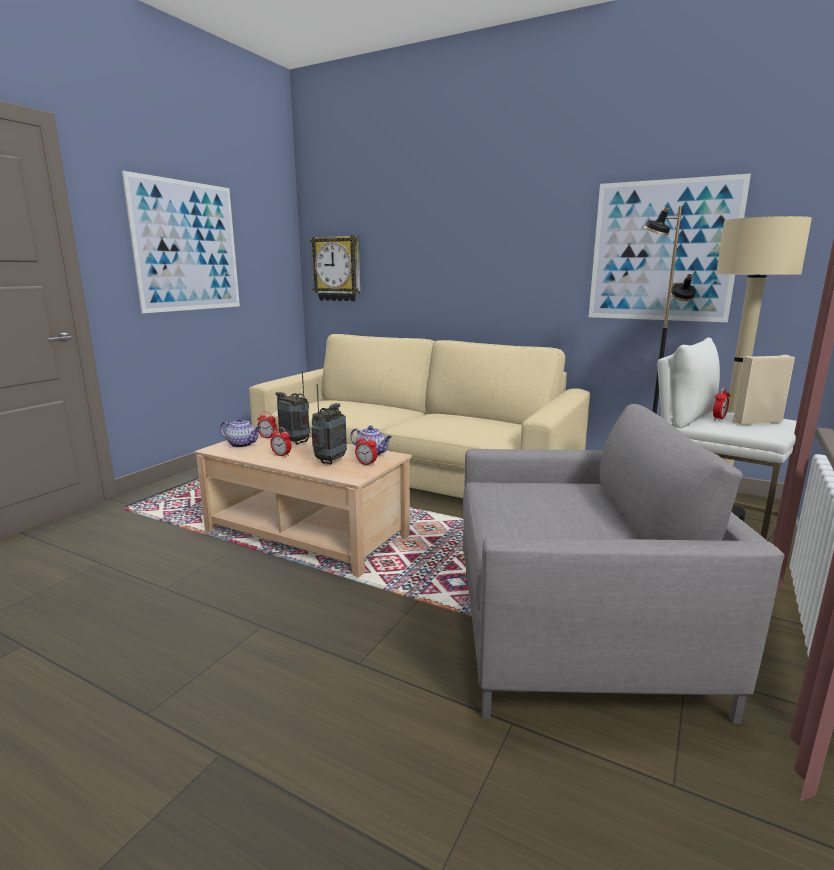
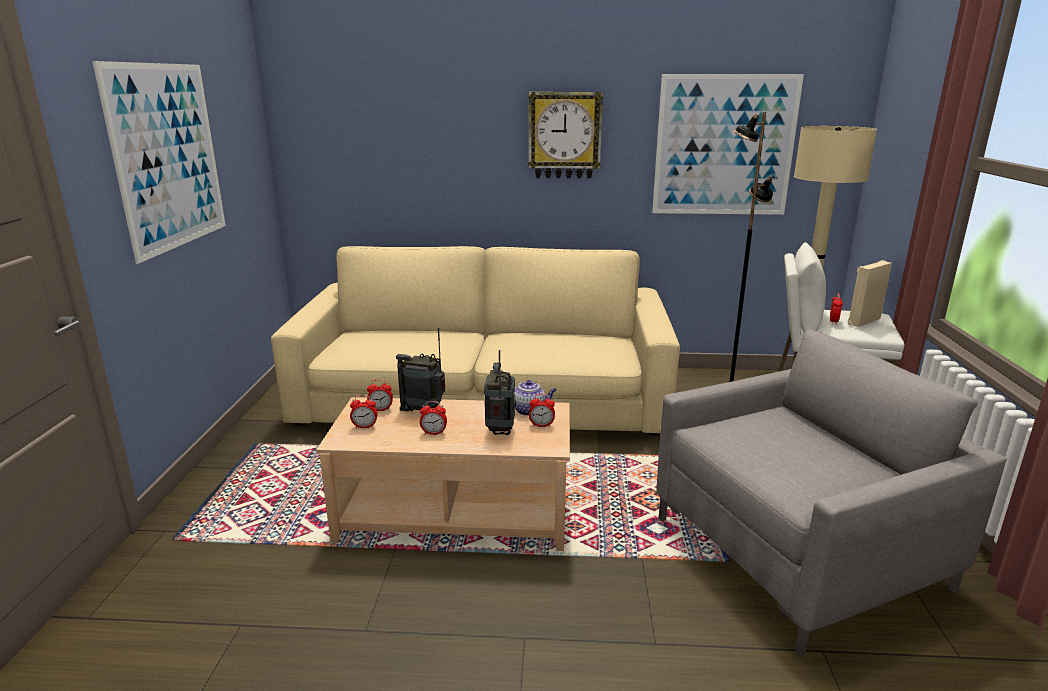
camera: 25 degrees left, 5 degrees up
(242, 444) = (365, 427): teapot -> alarm clock
(337, 269) = (330, 160): wall clock -> wall clock (564, 135)

